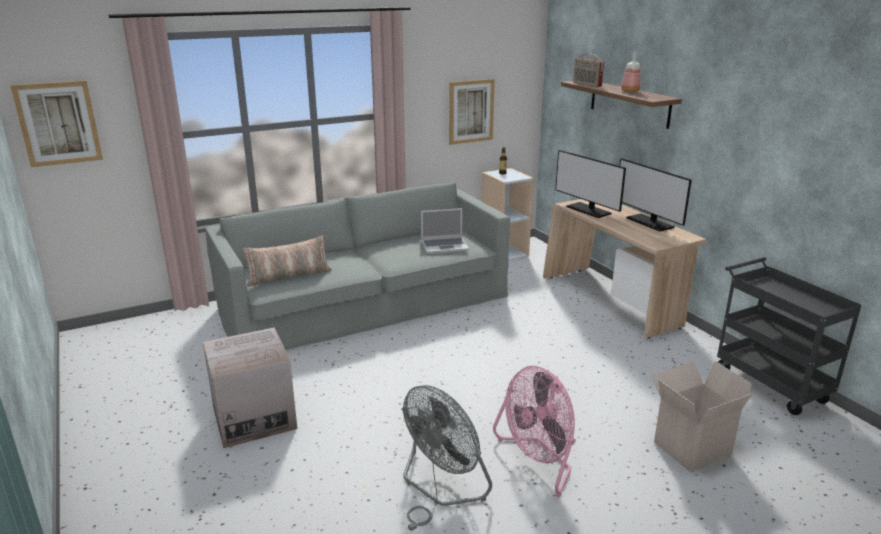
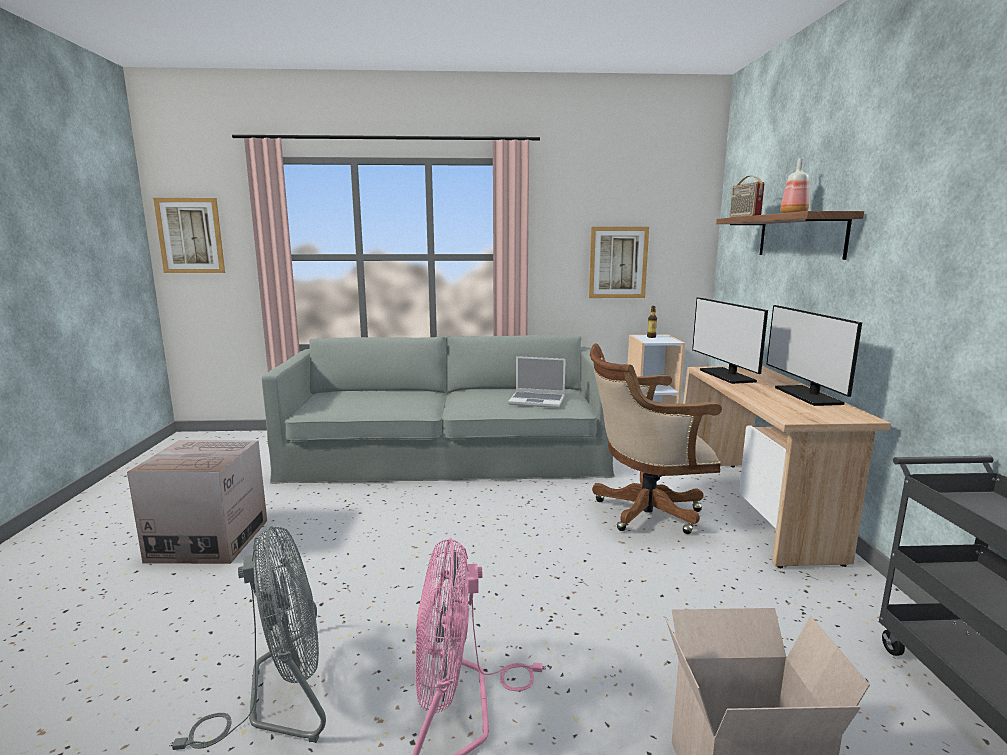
camera: 25 degrees right, 10 degrees down
(289, 276) = (346, 403): pillow -> none
(548, 320) = (643, 512): none -> office chair

